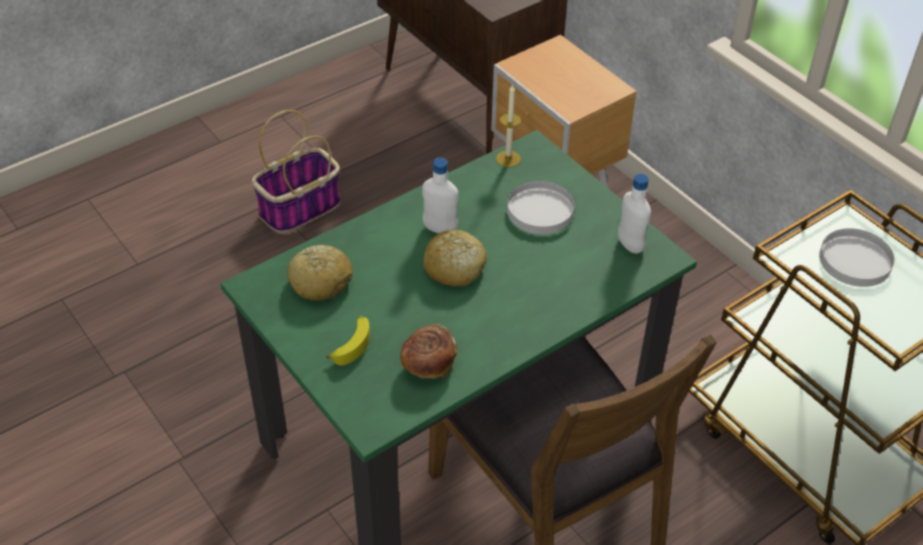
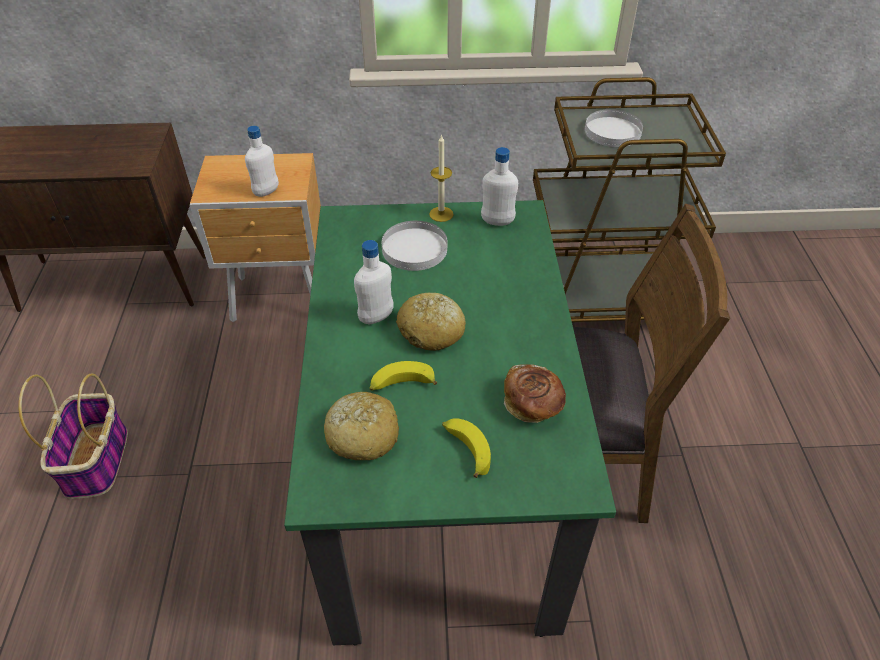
camera: 55 degrees left, 0 degrees up
(383, 278) = (401, 385): none -> banana
(508, 159) = (336, 237): candle -> candle (441, 214)
(554, 95) = (266, 192): none -> white bottle

